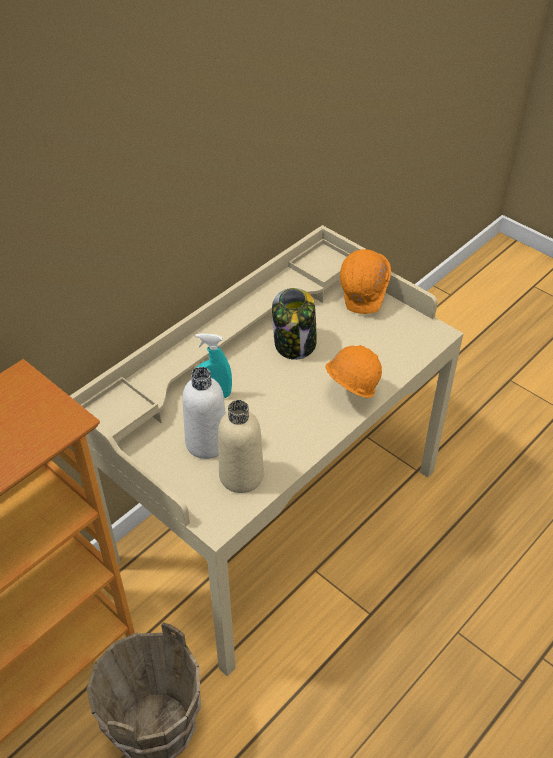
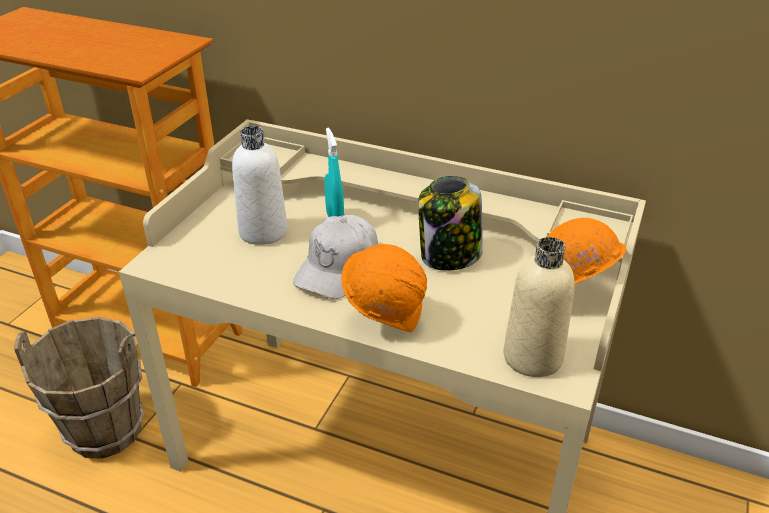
camera: 70 degrees right, 10 degrees down
(241, 476) = (224, 264): beige bottle -> beige bottle (533, 357)
(280, 407) = (338, 267): none -> white cap

